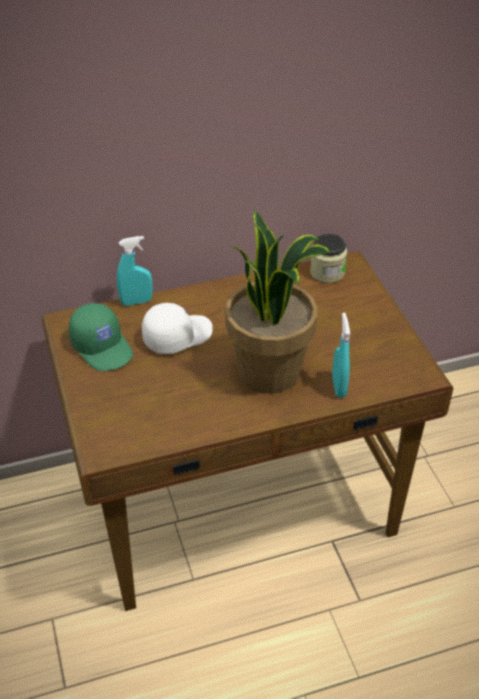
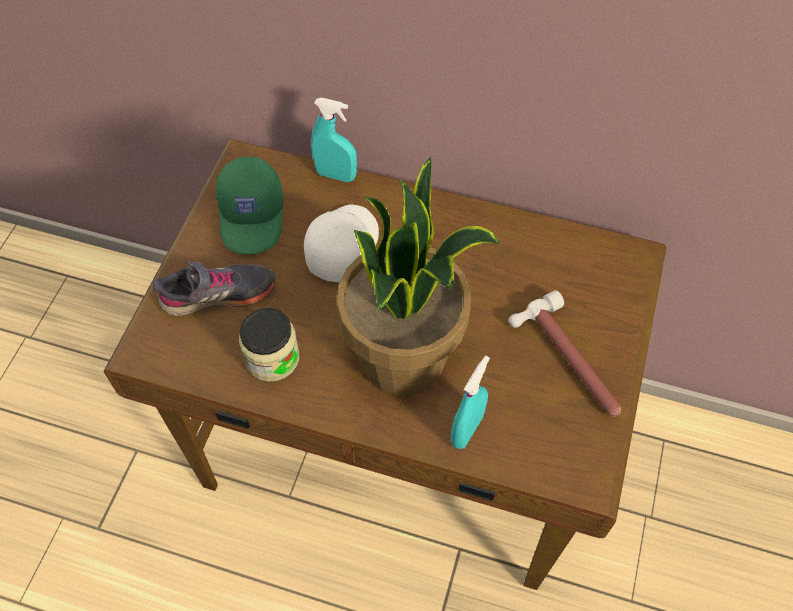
camera: 35 degrees right, 15 degrees up
(122, 398) = (219, 295): none -> grey shoe
(177, 335) = (342, 246): white cap -> white cap turned 75 degrees counterclockwise
(327, 272) = (593, 255): jar -> jar (272, 358)
(363, 328) = (569, 362): none -> hammer

